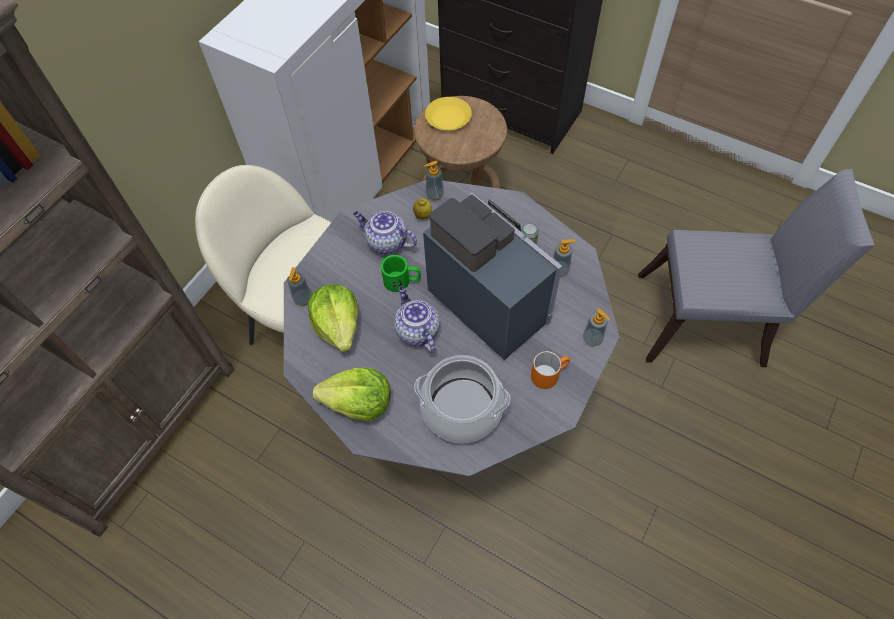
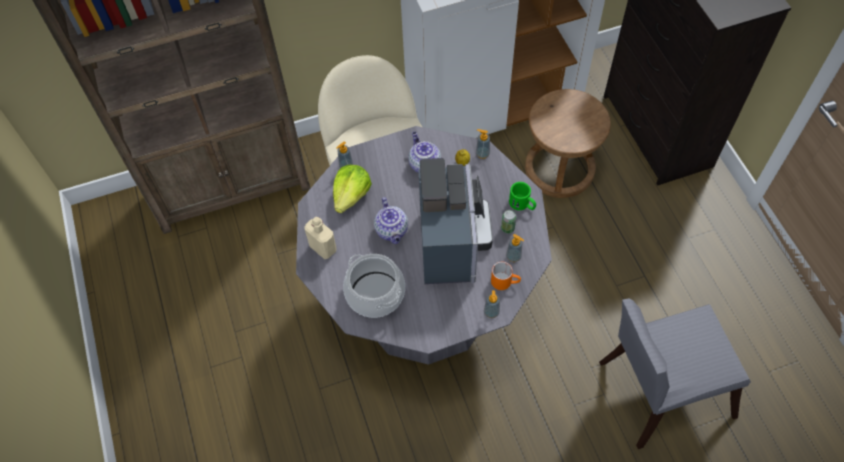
camera: 40 degrees right, 0 degrees up
(359, 403) = (323, 248): lettuce -> beige bottle
(402, 281) = (411, 195): green mug -> green mug (522, 204)
(417, 330) = (392, 230): teapot -> teapot turned 150 degrees clockwise
(448, 118) = (567, 107): yellow plate -> none
(549, 373) = (444, 312): orange mug -> orange mug (505, 281)
(710, 321) = (657, 390): grey chair -> grey chair turned 120 degrees clockwise

